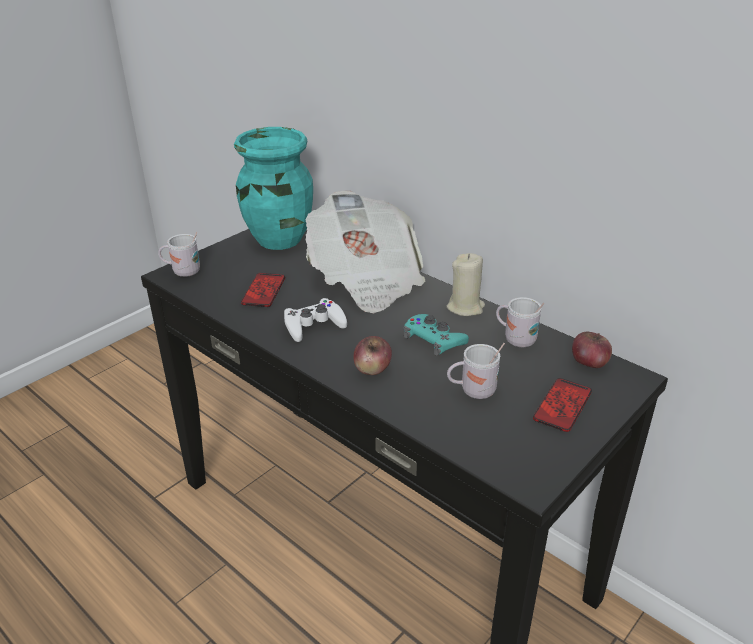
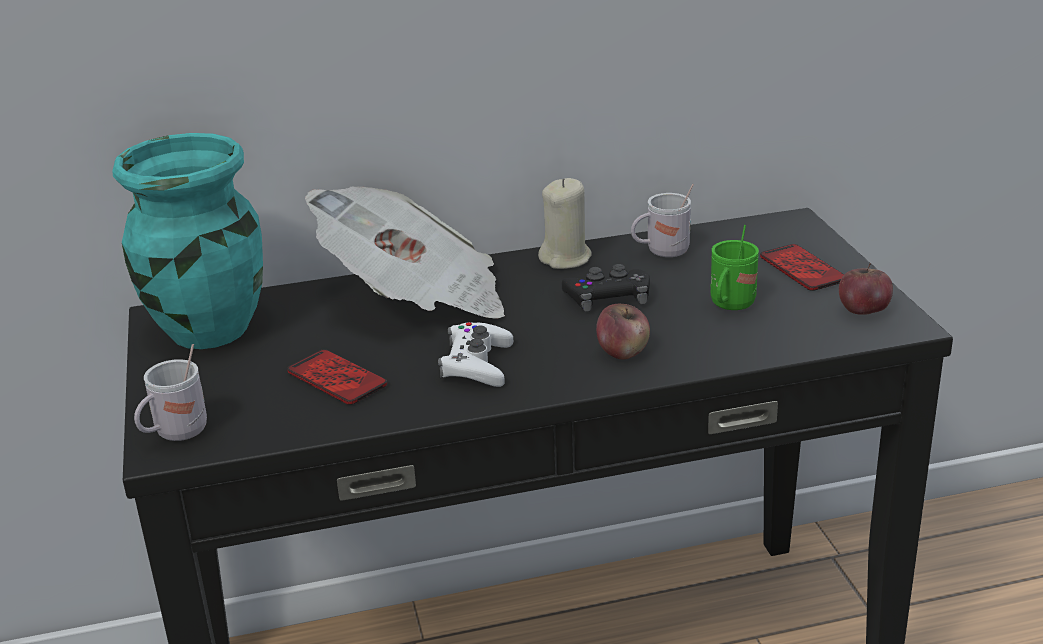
camera: 55 degrees left, 5 degrees down
(434, 339) = (607, 297): turquoise game controller -> black game controller
(472, 391) = (730, 306): white mug -> green mug
(589, 363) = (747, 232): apple -> apple (863, 311)

